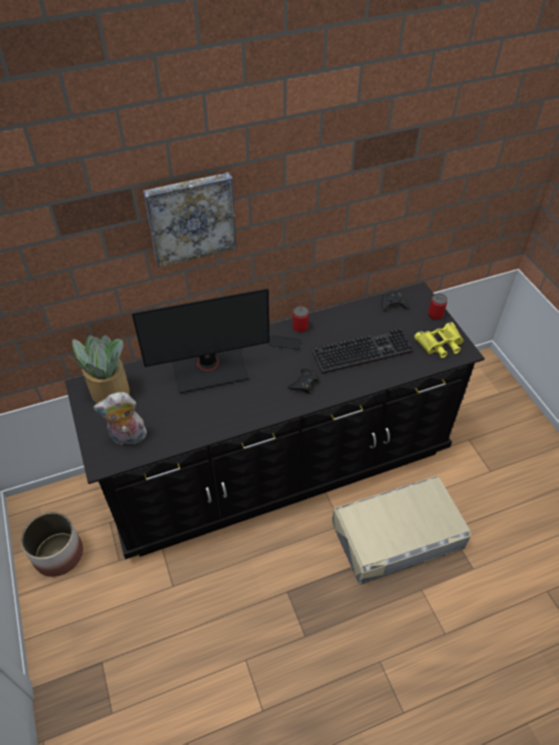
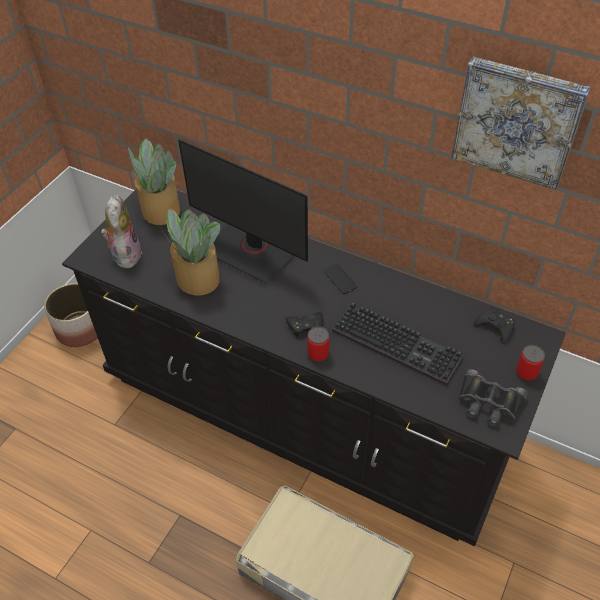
camera: 50 degrees right, 0 degrees up
(127, 438) = (125, 254): plush toy -> plush toy turned 45 degrees clockwise
(191, 218) = (279, 77): picture -> picture (517, 121)
(200, 411) = (197, 278): none -> potted plant
(300, 327) = (372, 277): can -> can (318, 354)
(440, 344) = (488, 403): yellow binoculars -> black binoculars

